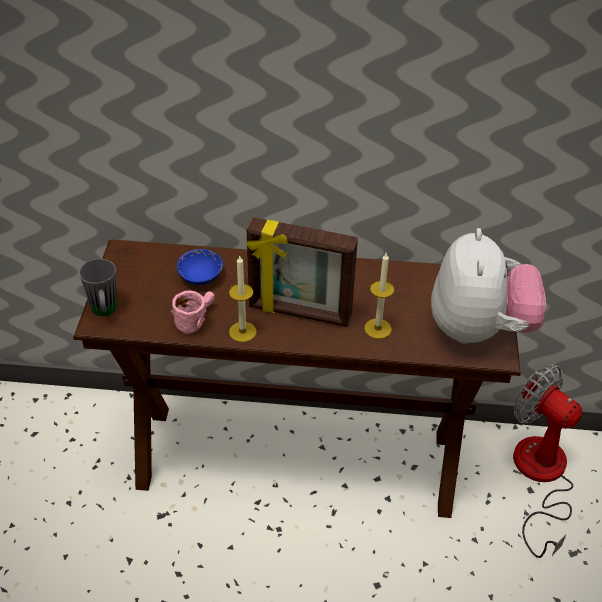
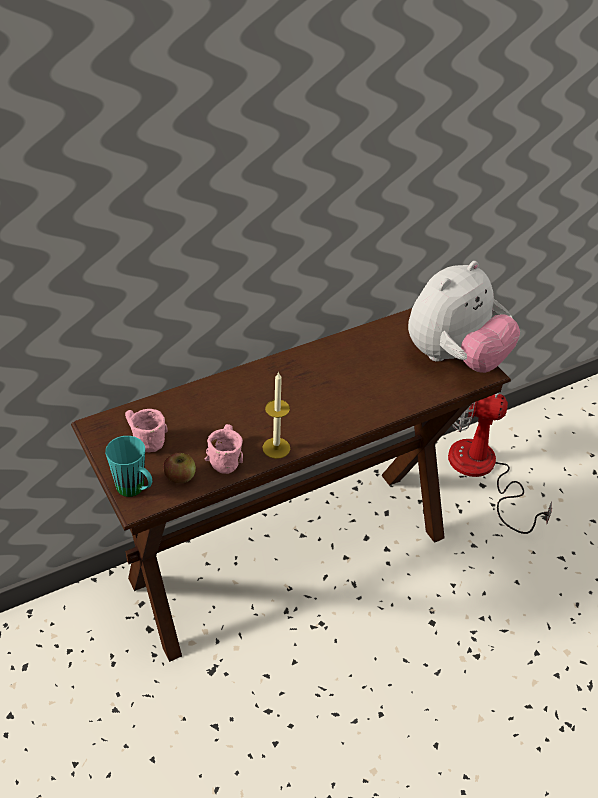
camera: 35 degrees left, 0 degrees up
(105, 312) = (135, 490): grey mug -> turquoise mug
(146, 275) = (142, 439): none -> pink mug
(147, 318) = (180, 476): none -> apple
(200, 277) = (194, 417): blue bowl -> none
(299, 313) = (308, 409): picture frame -> none
(377, 328) = (381, 393): candle -> none
(479, 329) = (455, 358): plush toy -> plush toy turned 75 degrees clockwise

